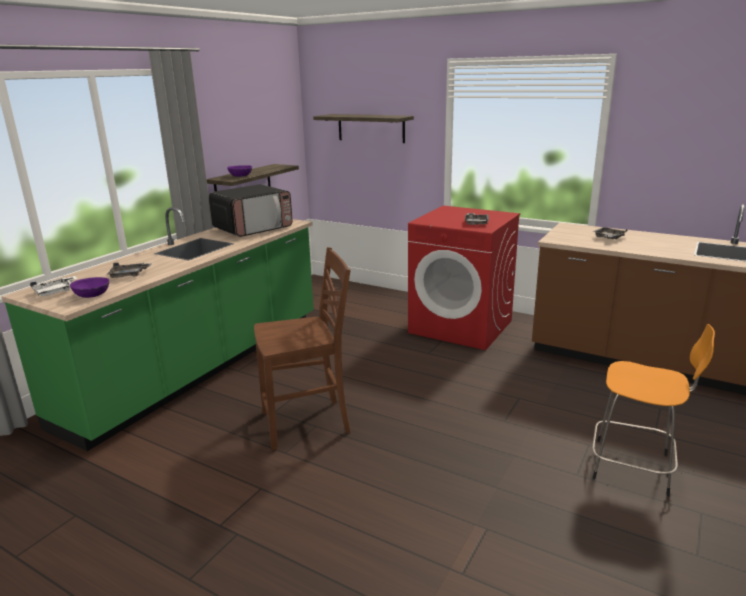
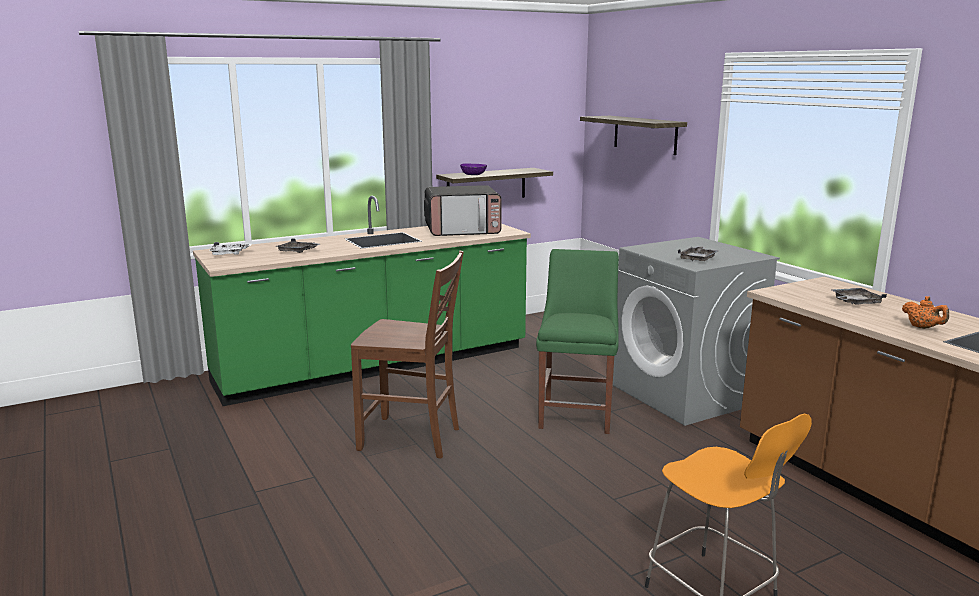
camera: 30 degrees right, 5 degrees down
(92, 295) = (248, 261): purple bowl -> none
(407, 361) = (577, 413): none -> green chair
(461, 326) = (685, 394): red washing machine -> grey washing machine
(669, 248) = (923, 328): none -> orange teapot

